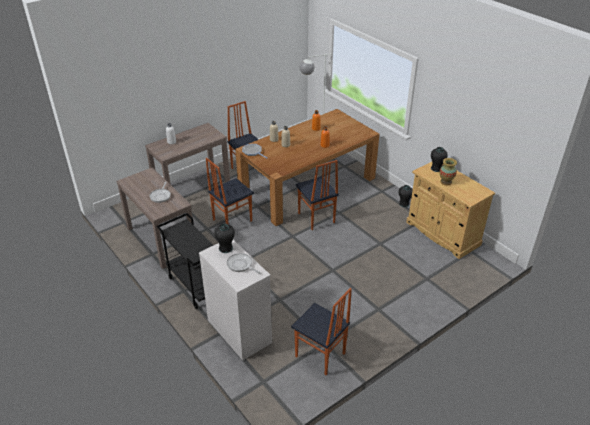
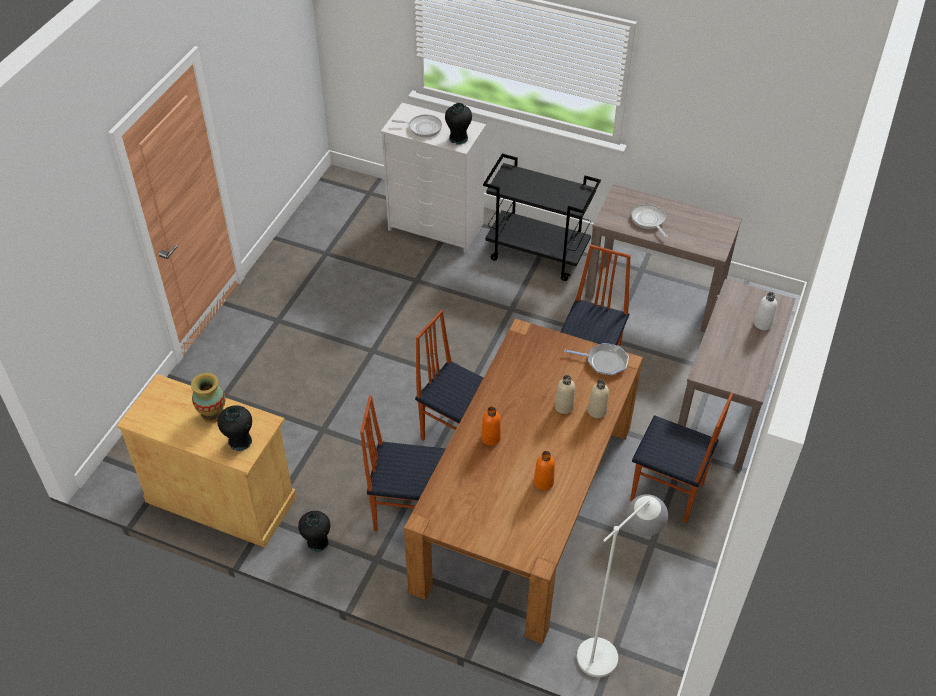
camera: 150 degrees right, 10 degrees up
(320, 356) = (322, 238): chair -> chair (407, 511)

